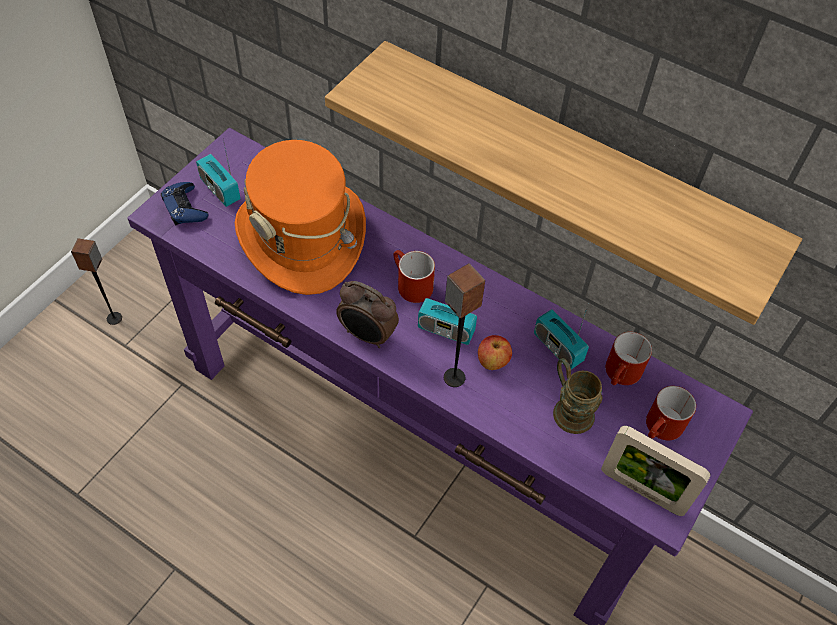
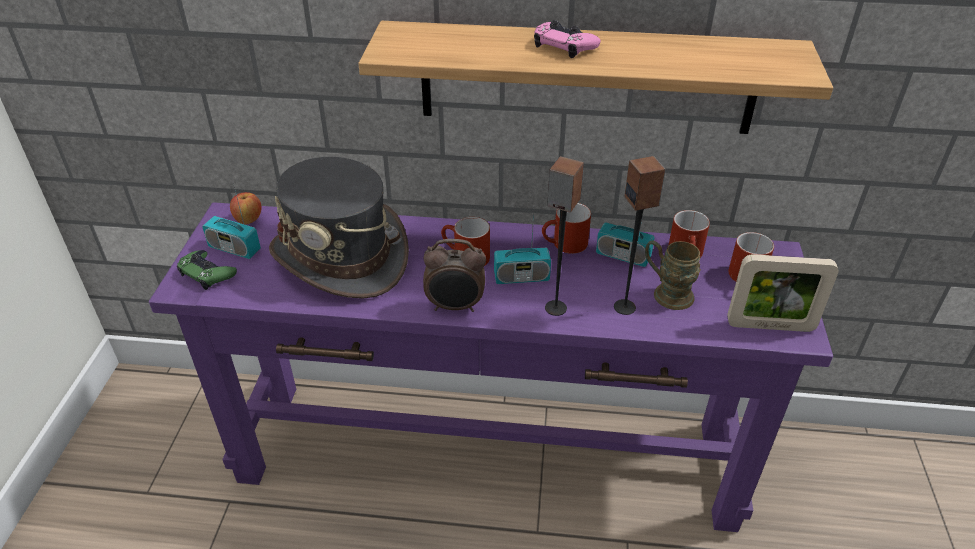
camera: 25 degrees left, 15 degrees down
(114, 318) = (122, 472): speaker -> speaker (625, 307)
(185, 208) = (207, 273): blue game controller -> green game controller
(303, 237) = (341, 257): orange hat -> grey hat
(492, 361) = (578, 284): apple -> apple (248, 220)
(510, 311) = (564, 245): none -> red mug
(531, 146) = (564, 45): none -> pink game controller

